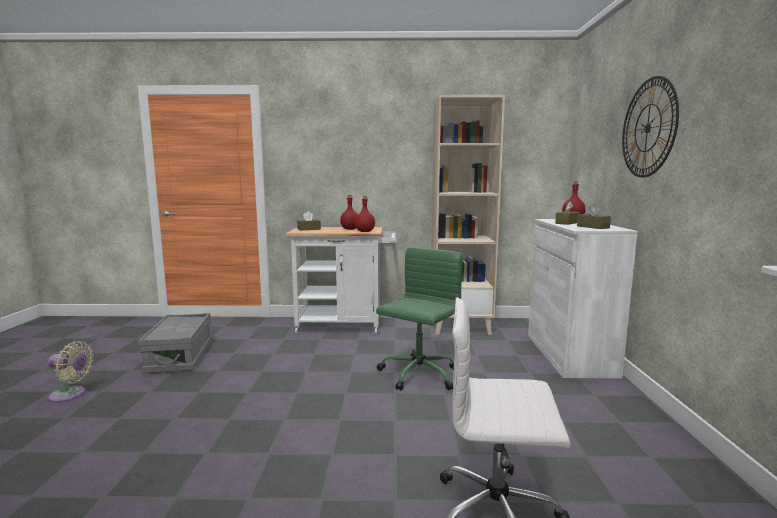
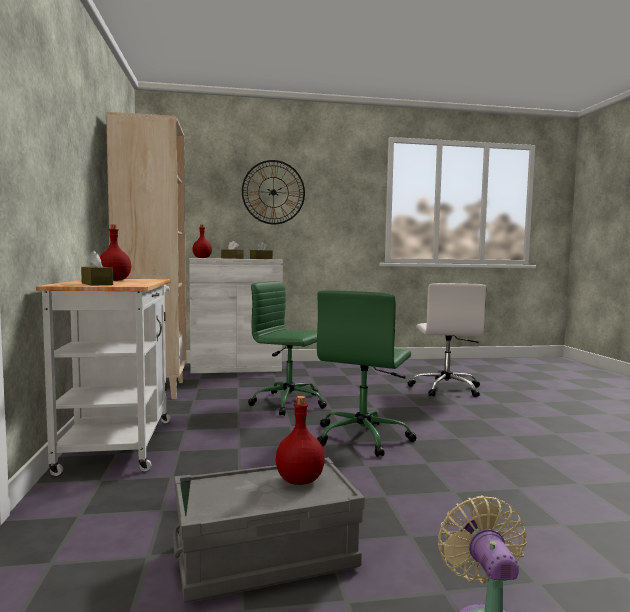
camera: 100 degrees left, 5 degrees down
(305, 399) = (363, 437): none -> green office chair
(365, 231) = (151, 279): red bottle -> red bottle (300, 480)

